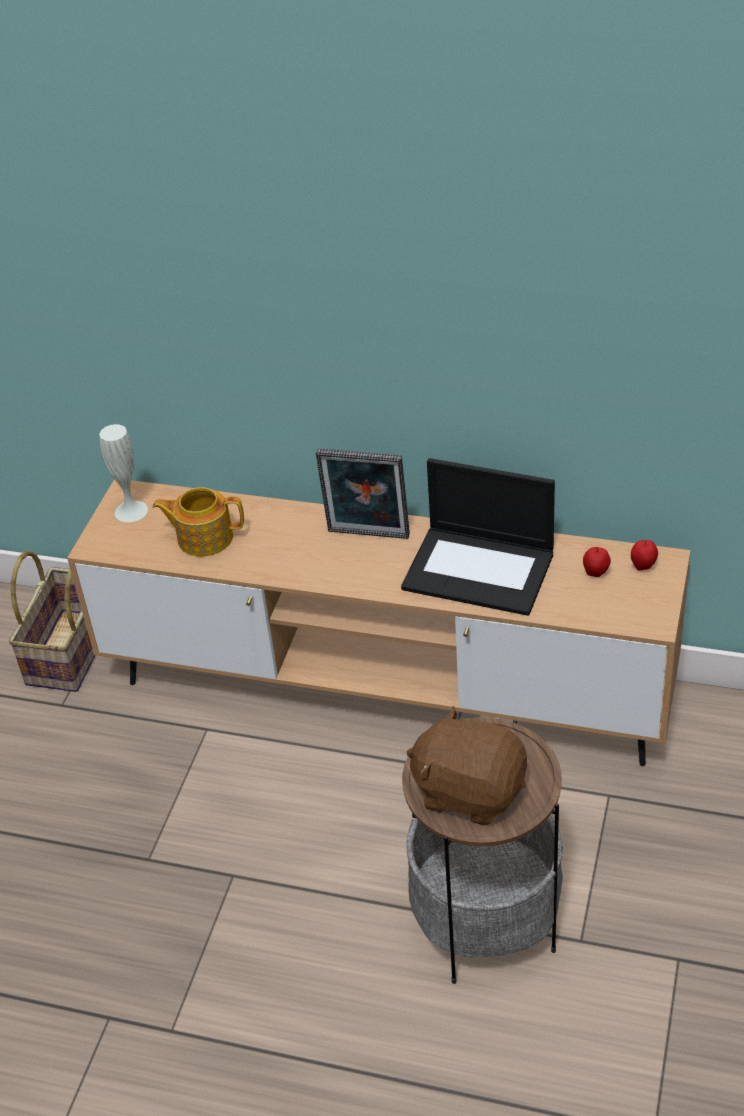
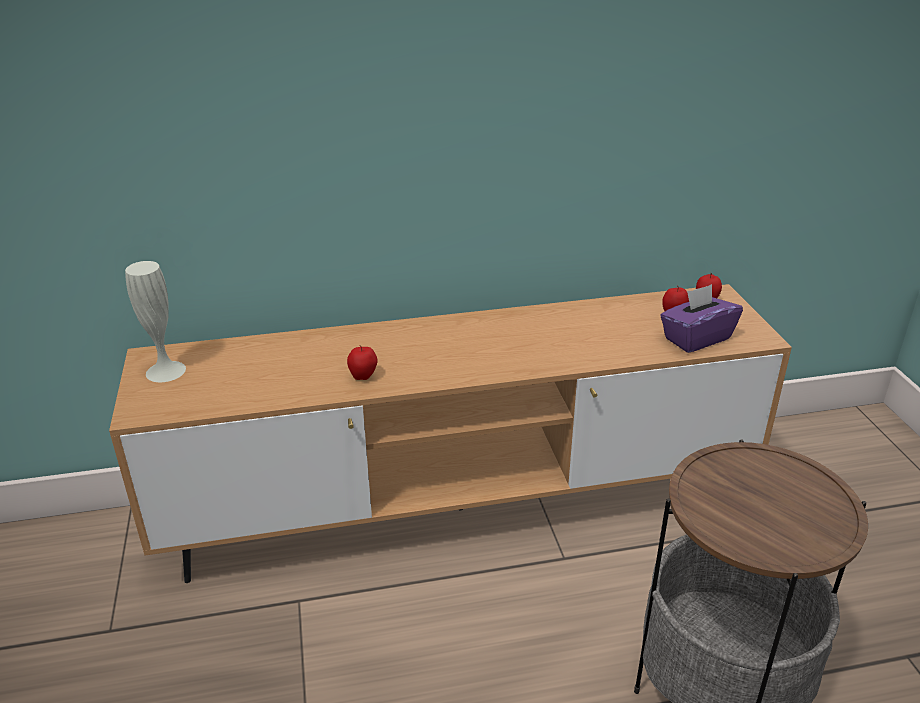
camera: 30 degrees left, 10 degrees down
(72, 652) = (98, 571): basket -> none
(204, 537) = (267, 374): teapot -> none
(275, 562) = (363, 377): none -> apple
(367, 536) = (441, 336): picture frame -> none
(469, 791) = (768, 519): brown plush toy -> none
(480, 570) = (572, 336): laptop -> none
(592, 606) = (696, 338): none -> purple tissue box

